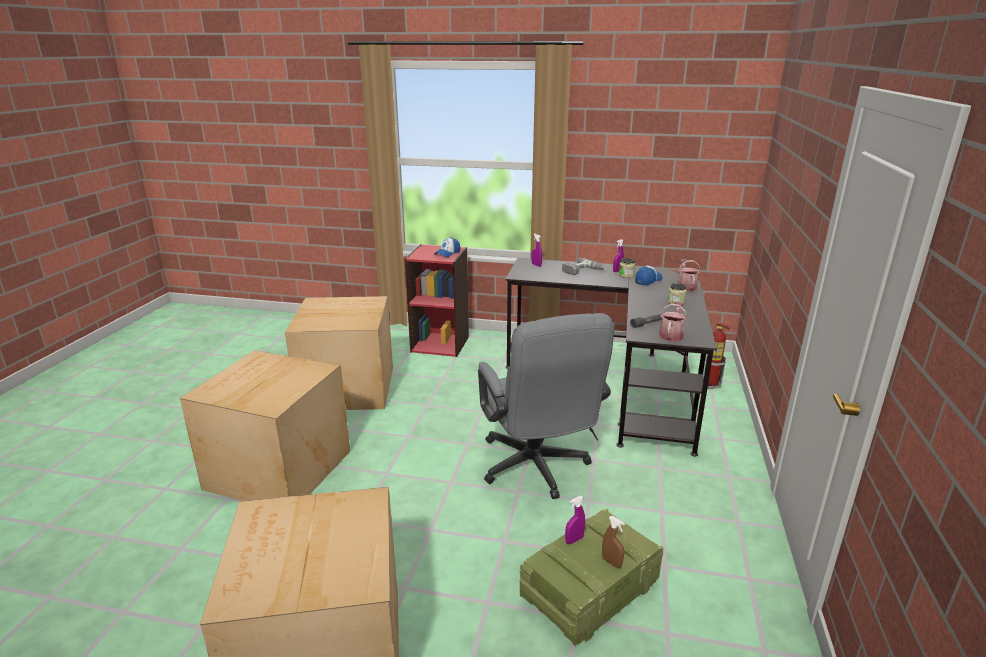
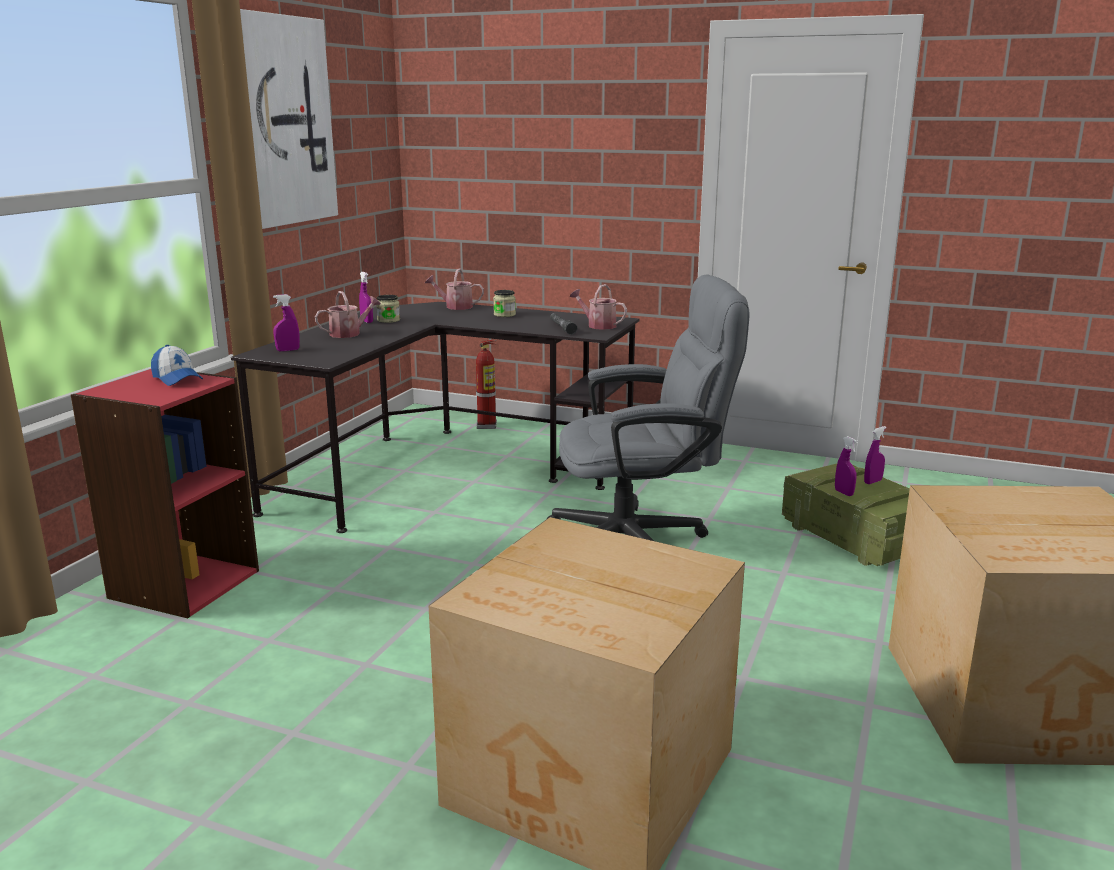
camera: 80 degrees left, 5 degrees down
(346, 387) = (291, 699): cardboard box -> none
(583, 271) = (349, 333): power drill -> watering can
(611, 562) = (872, 482): brown spray bottle -> purple spray bottle
(622, 136) = (285, 121): none -> picture
(648, 280) = (419, 315): cap -> none

